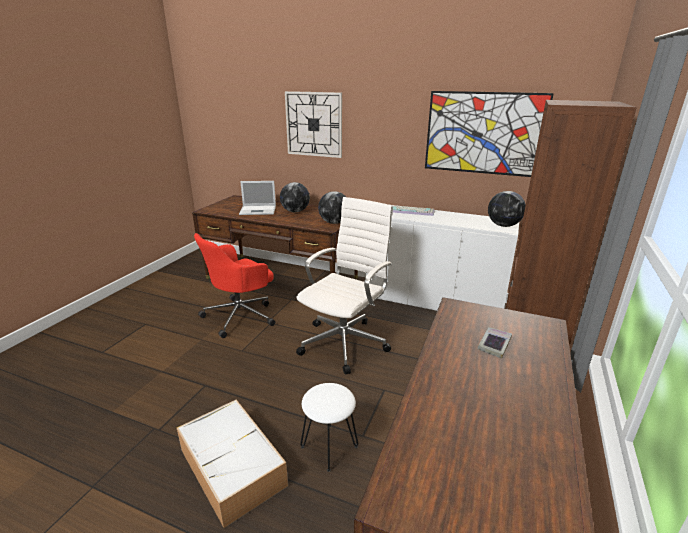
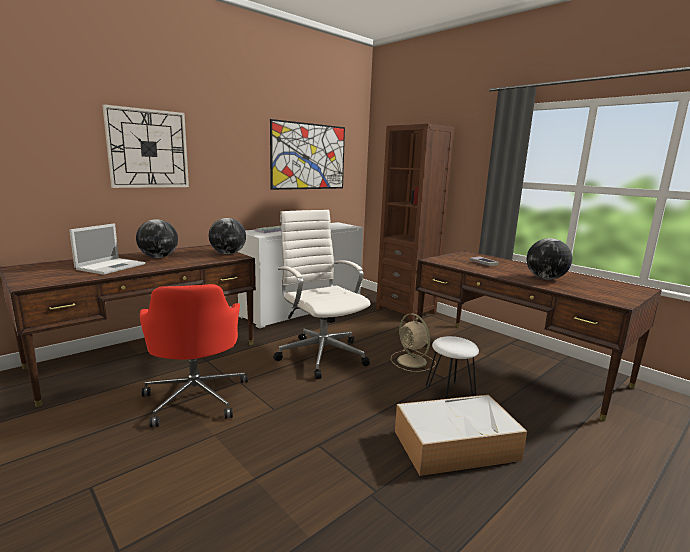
camera: 65 degrees left, 10 degrees down
(382, 402) = (412, 361): none -> beige fan
(503, 225) = (343, 225): globe -> globe (545, 278)

